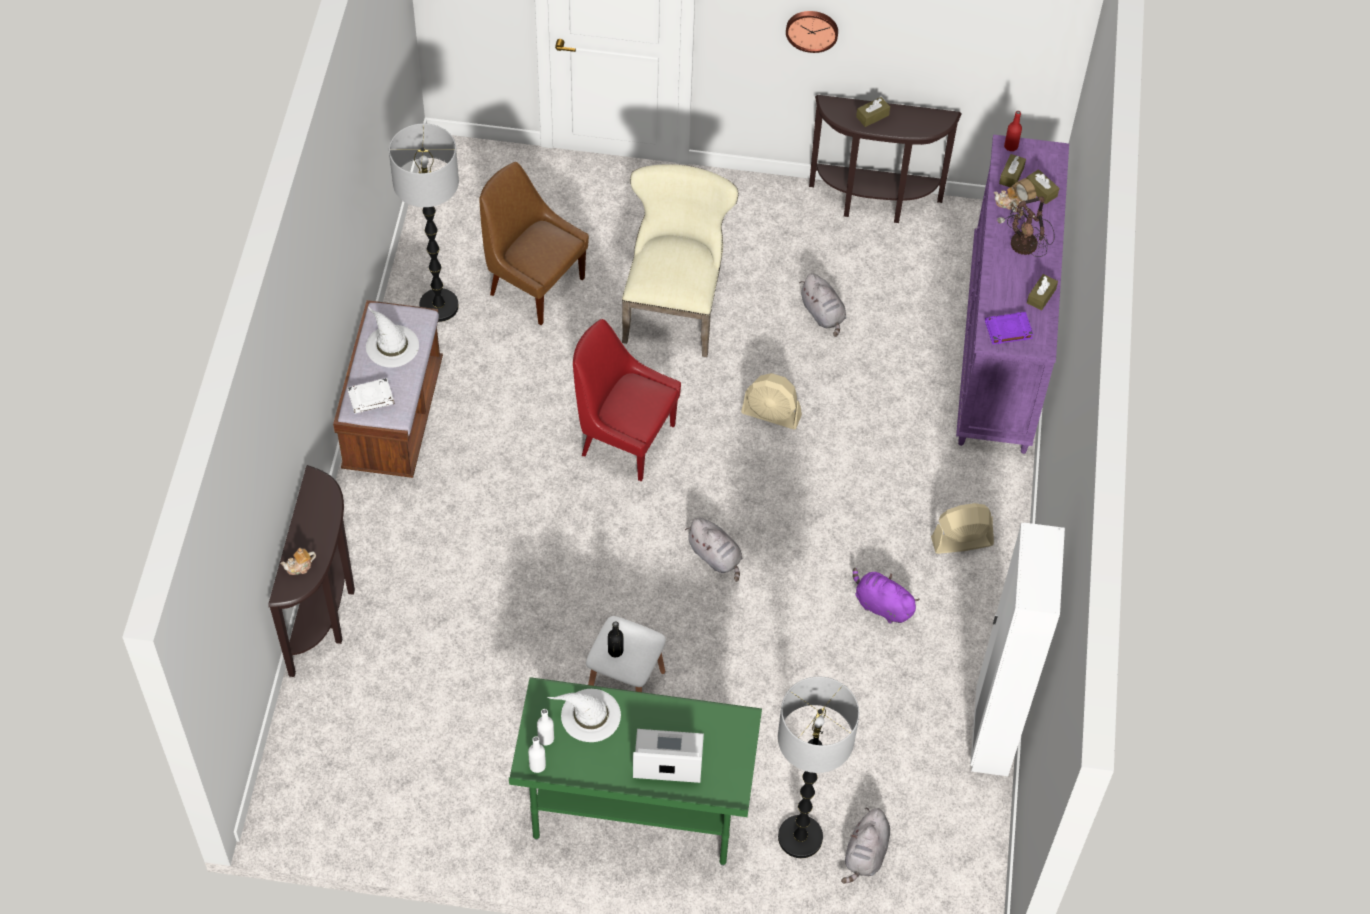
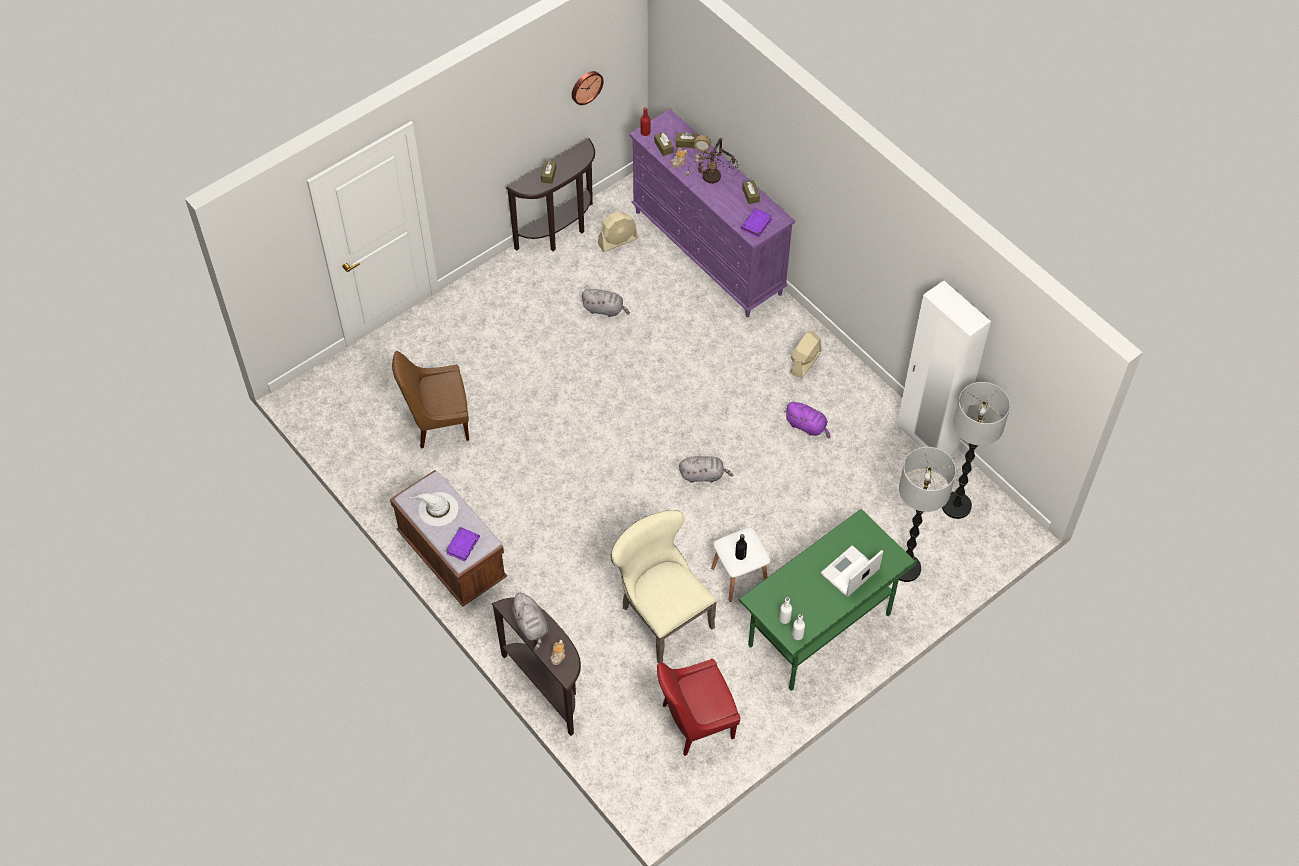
camera: 45 degrees left, 0 degrees up
(371, 398) = (463, 545): white book -> purple book
(439, 306) = (401, 478): floor lamp -> floor lamp (956, 506)
(589, 715) = (790, 588): white hat -> none
(624, 438) = (585, 459): red chair -> red chair (694, 722)
(674, 307) = (526, 370): beige chair -> beige chair (661, 615)
(771, 414) = (642, 381): beige fan -> beige fan (618, 241)
(812, 29) = (493, 146): wall clock -> wall clock (586, 86)
(865, 854) = (942, 547): grey plush toy -> grey plush toy (531, 626)
(881, 605) = (807, 426): purple plush toy -> purple plush toy turned 135 degrees counterclockwise

